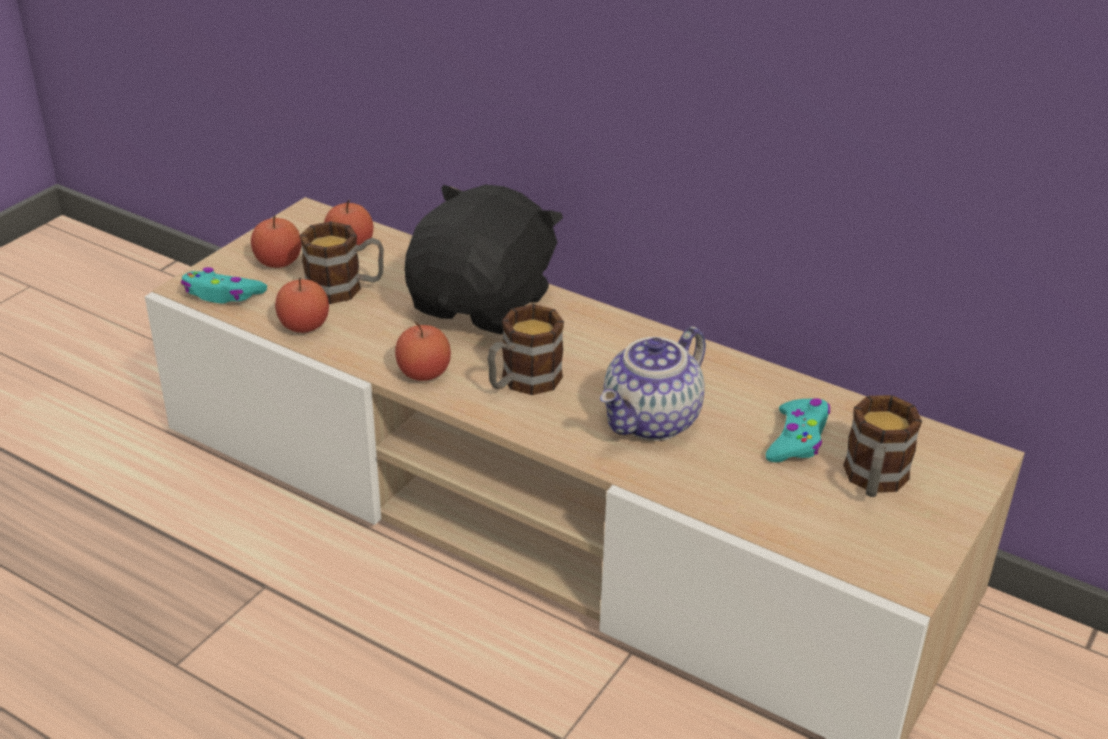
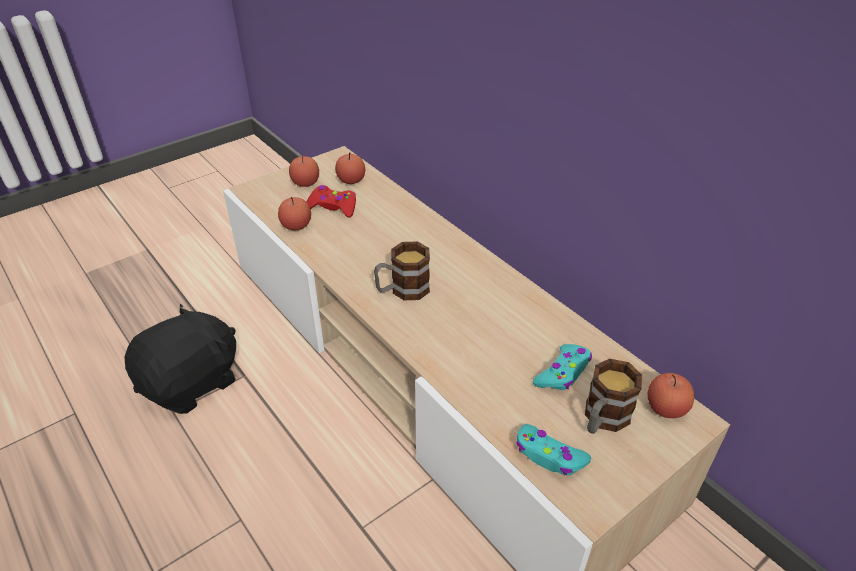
camera: 20 degrees right, 5 degrees up
(222, 294) = (263, 197): turquoise game controller -> turquoise game controller (549, 456)
(345, 288) = (333, 207): mug -> red game controller
(423, 373) = (347, 271): apple -> apple (665, 408)
(484, 304) = (408, 233): black plush toy -> black plush toy (192, 383)
(652, 422) = (470, 337): teapot -> none

